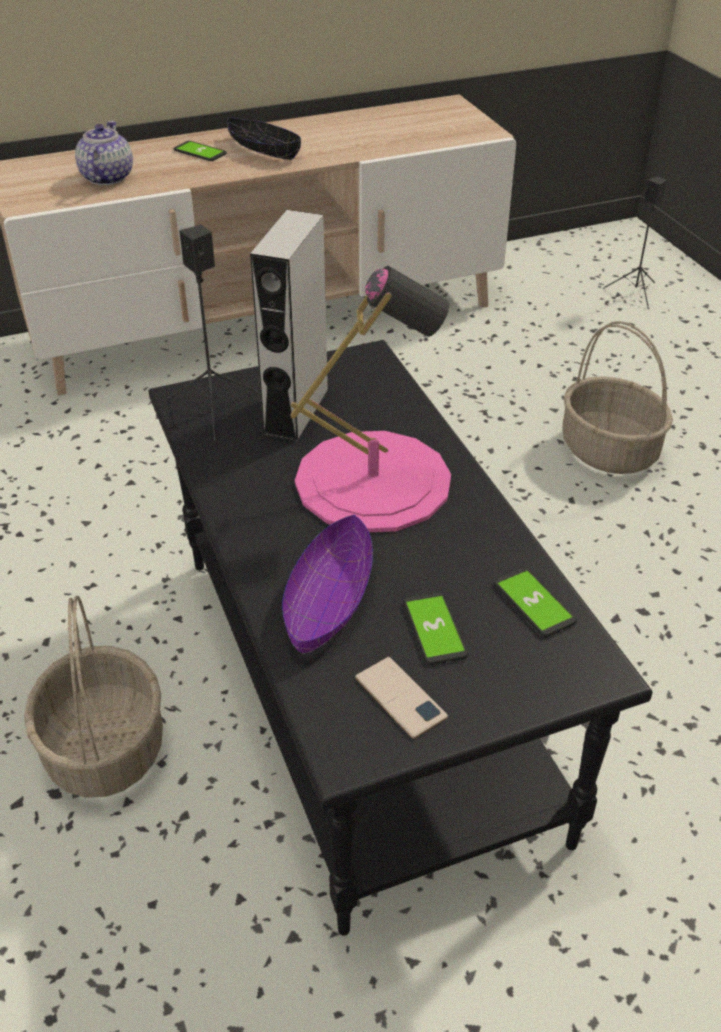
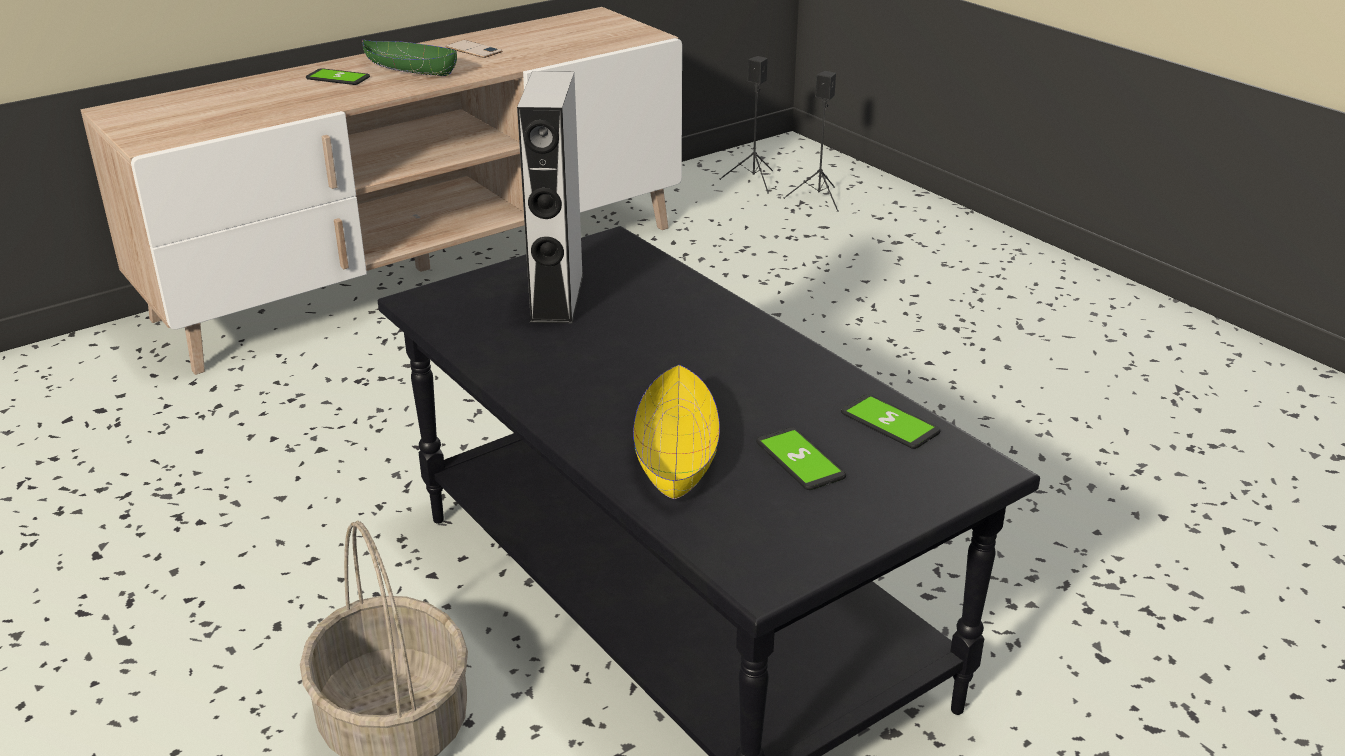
camera: 15 degrees left, 10 degrees down
(106, 178) = (238, 110): teapot -> none
(214, 410) = (464, 308): black speaker -> black speaker (754, 181)
(263, 149) = (410, 70): black bowl -> green bowl
(328, 601) = (676, 454): purple bowl -> yellow bowl
(373, 480) = (671, 345): pink table lamp -> none
(400, 697) = (794, 522): phone -> phone (474, 50)
(610, 451) = (850, 343): basket -> none

